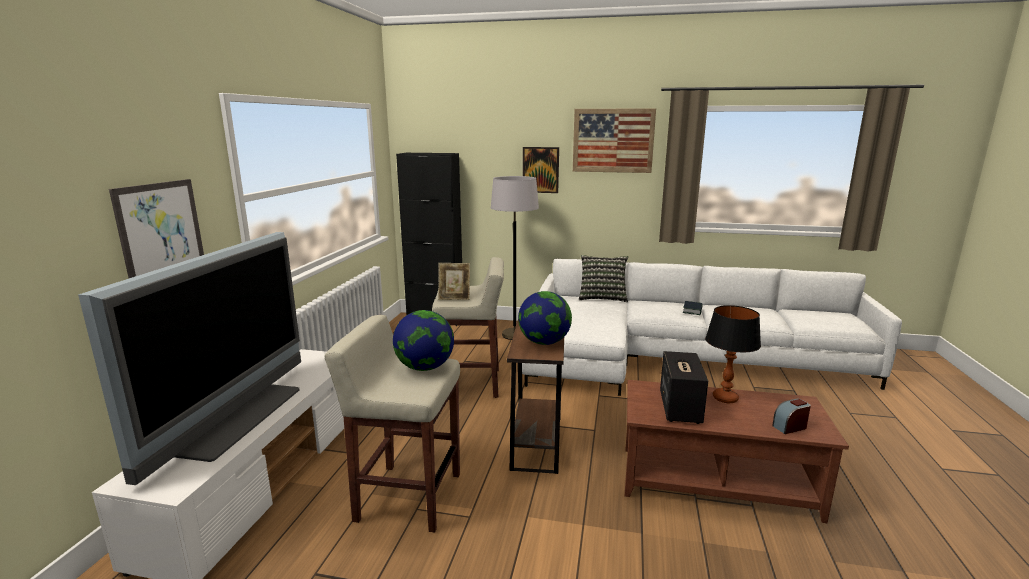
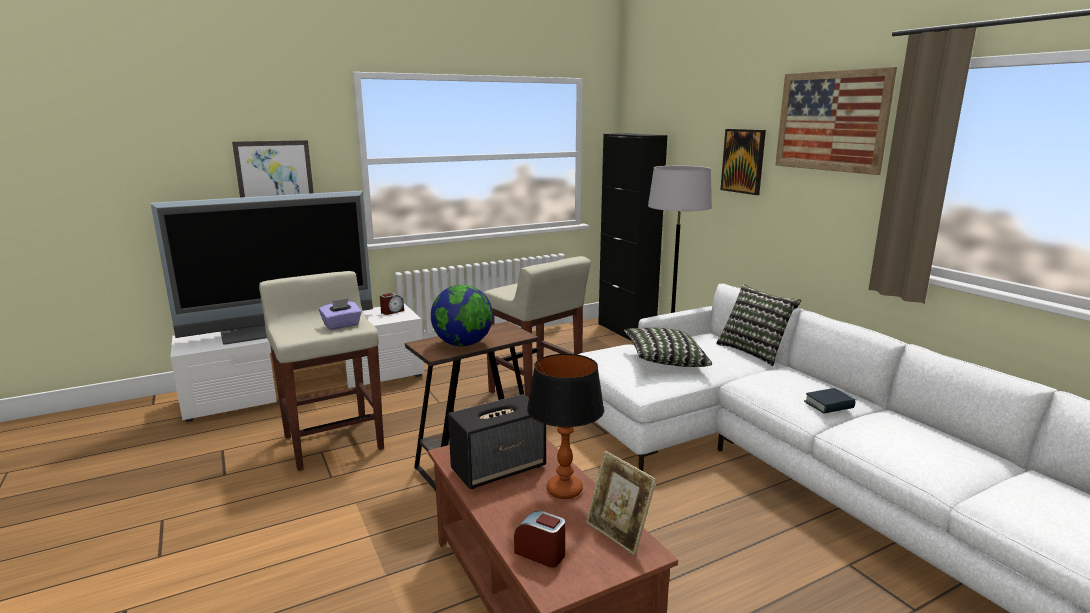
camera: 50 degrees right, 0 degrees up
(312, 359) = (392, 311): none -> alarm clock
(425, 367) = (342, 325): globe -> purple tissue box
(454, 298) = (513, 289): picture frame -> picture frame (618, 533)
(586, 318) = (664, 361): none -> pillow

